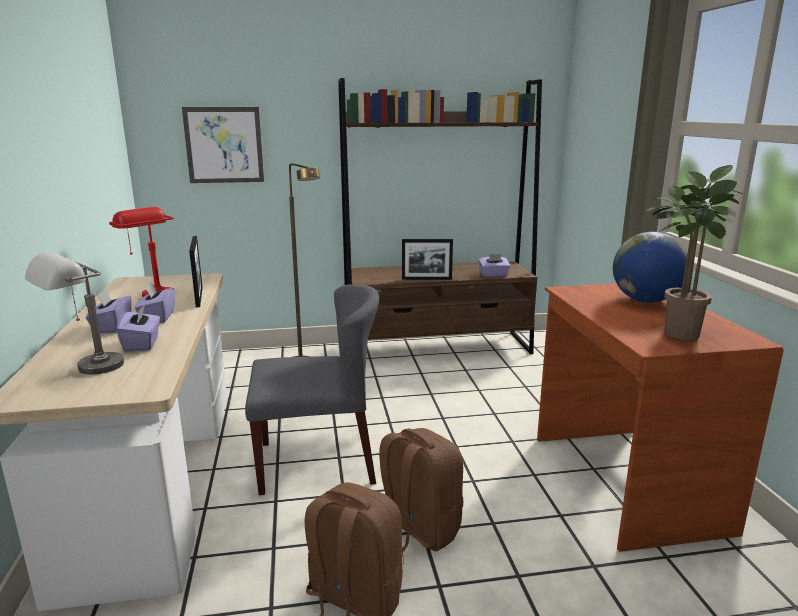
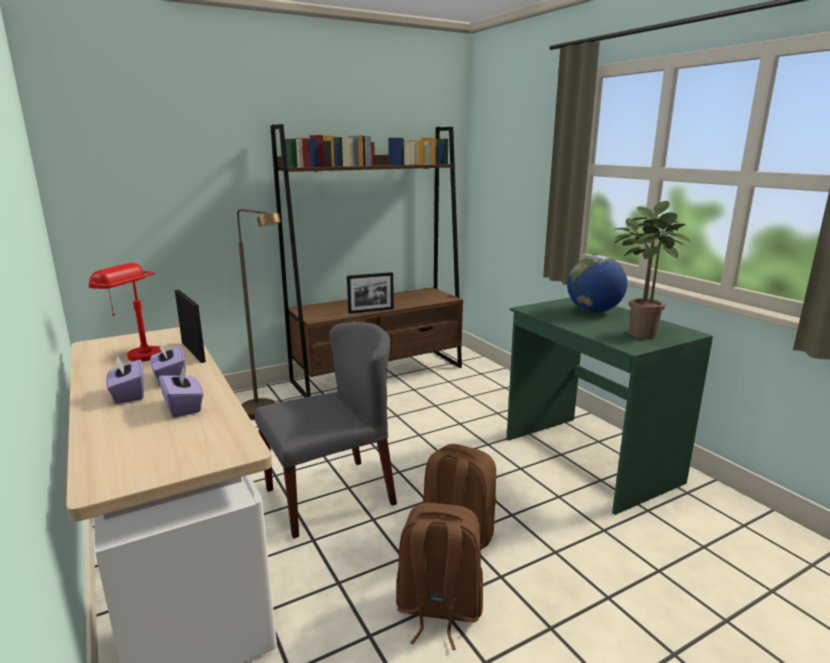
camera: 20 degrees left, 0 degrees up
(86, 370) = (151, 443): grey table lamp -> none
(224, 145) = (154, 192): picture -> none
(493, 275) = (426, 301): purple tissue box -> none
(624, 482) = (588, 460): brown desk -> green desk

